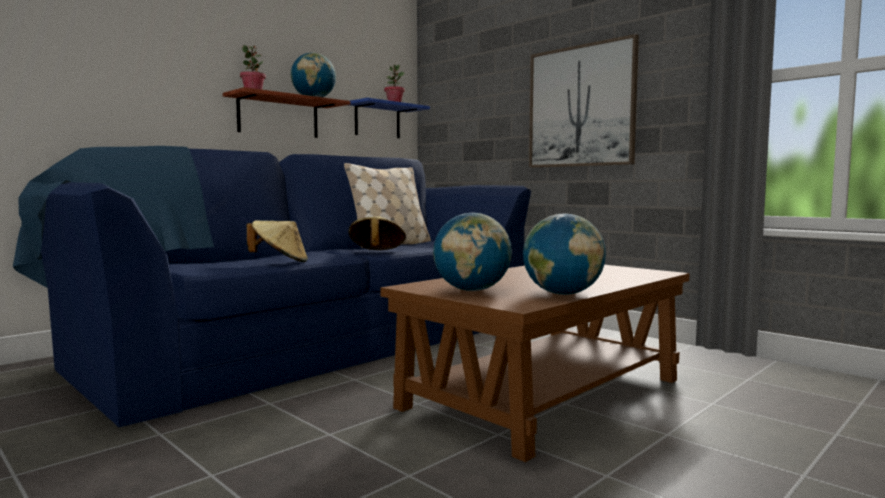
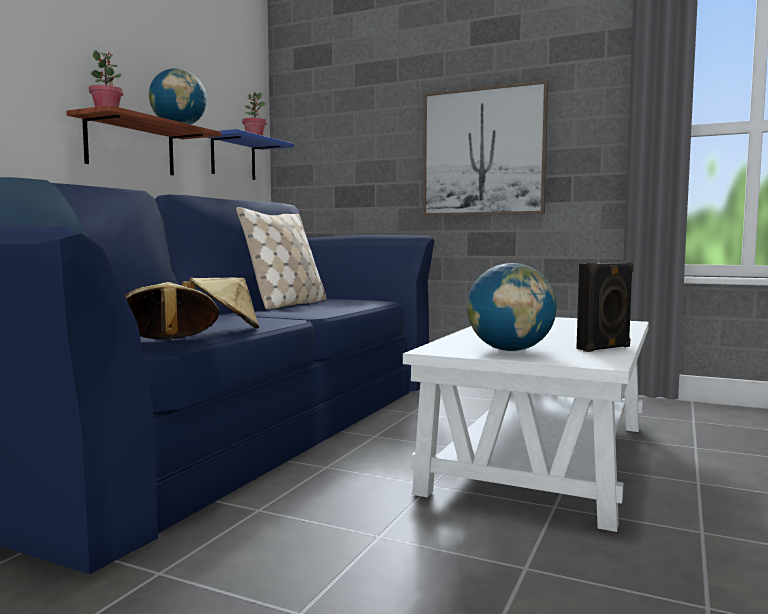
camera: 20 degrees left, 0 degrees up
(376, 252) = (308, 313): beige hat -> beige hat (168, 344)
(544, 392) = (542, 456): brown coffee table -> white coffee table
(563, 294) = (605, 348): globe -> black speaker

